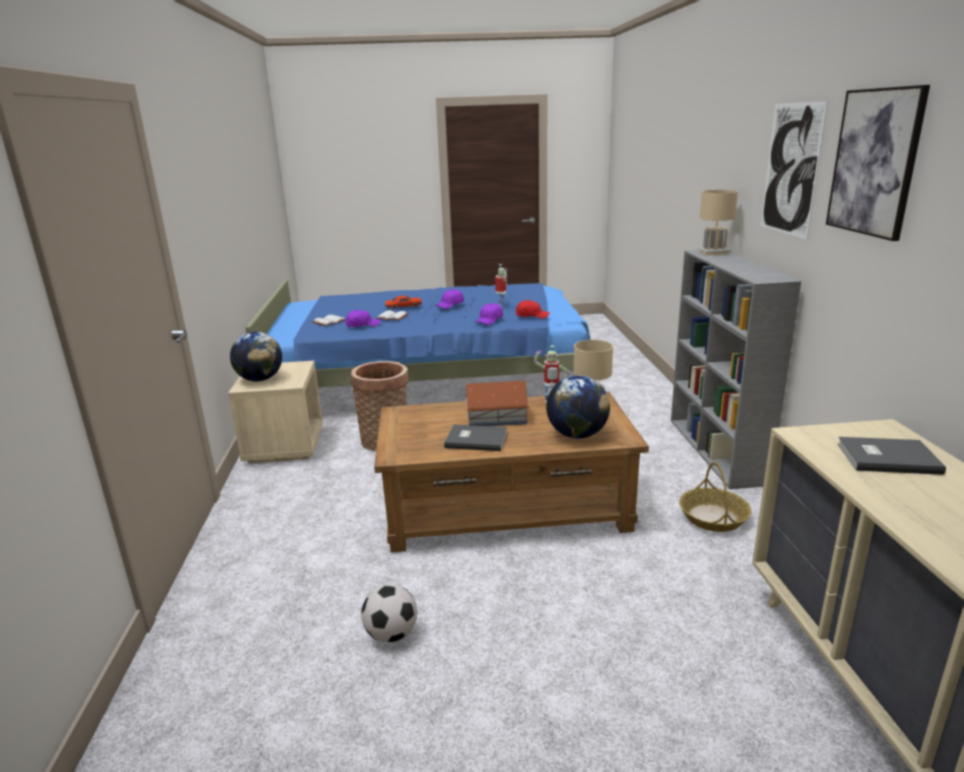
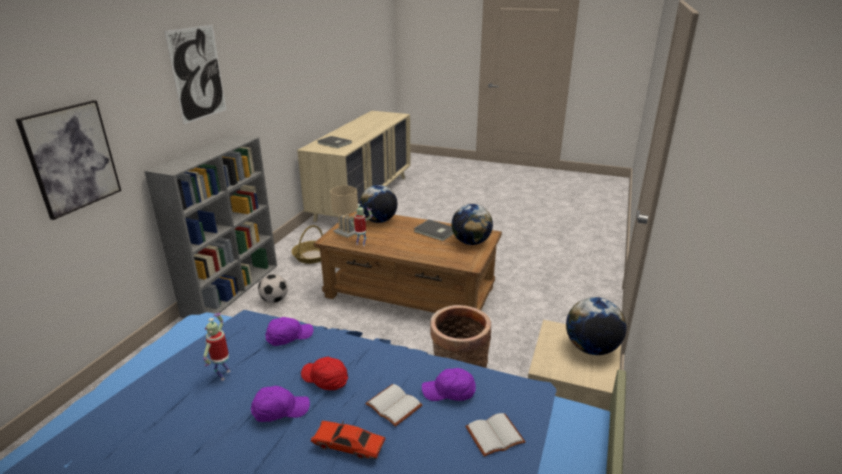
camera: 155 degrees left, 5 degrees up
(391, 634) = (505, 255): football -> football (274, 300)
(412, 437) = (471, 242): none -> globe
(496, 417) = (409, 242): toy house -> none
(532, 316) = (231, 332): red cap -> red cap (325, 380)
(713, 253) = (172, 166): beige table lamp -> none
(875, 162) = (251, 52): picture -> picture (72, 158)

